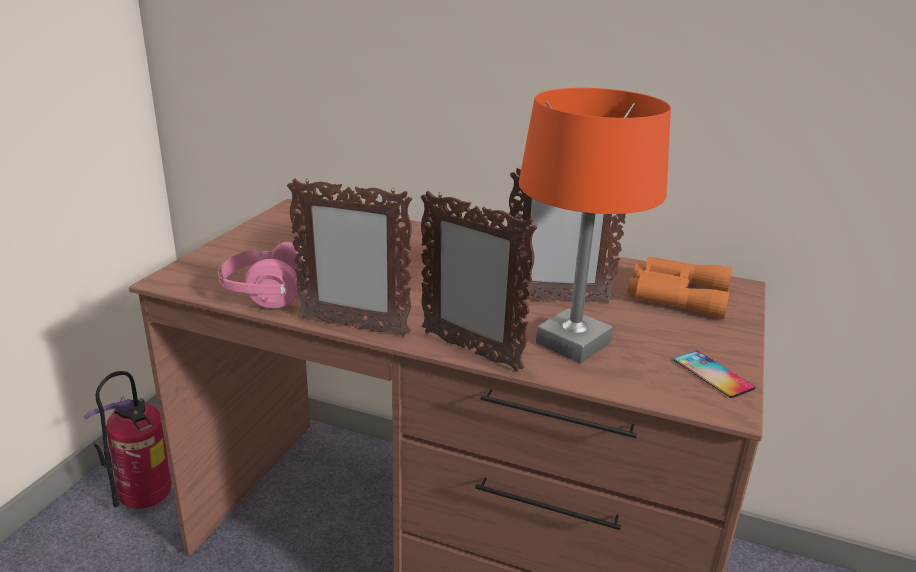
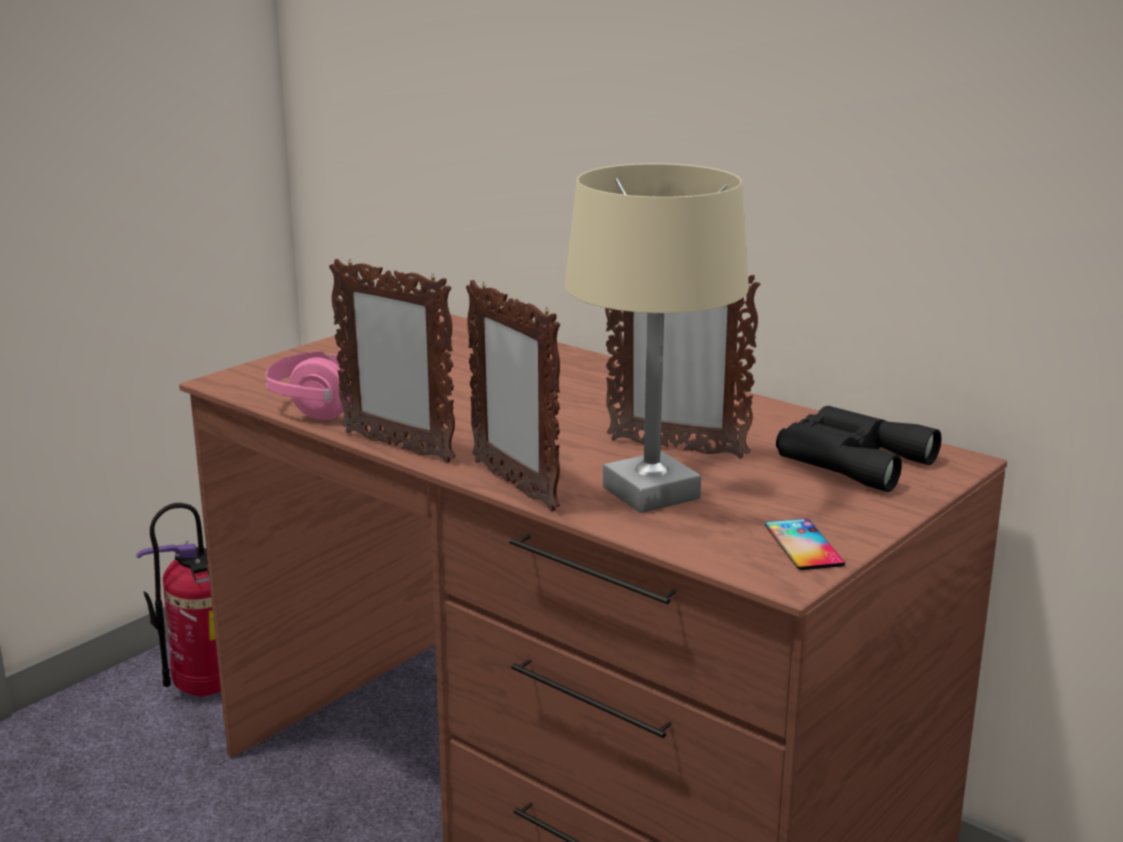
camera: 20 degrees right, 5 degrees down
(574, 343) = (652, 493): orange table lamp -> beige table lamp
(674, 294) = (849, 459): orange binoculars -> black binoculars

